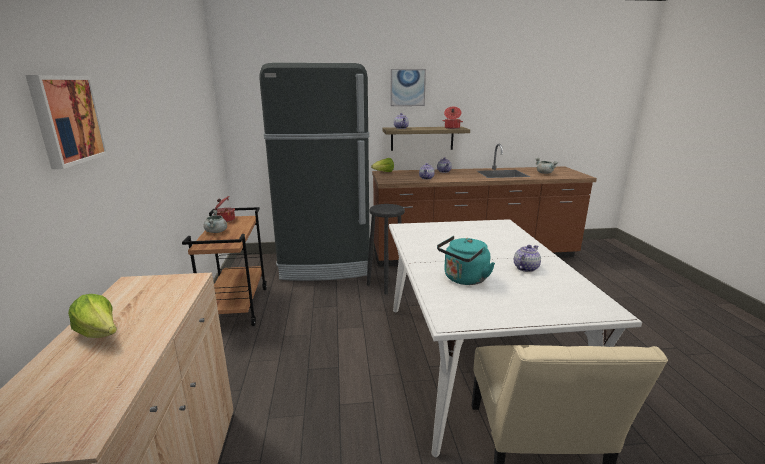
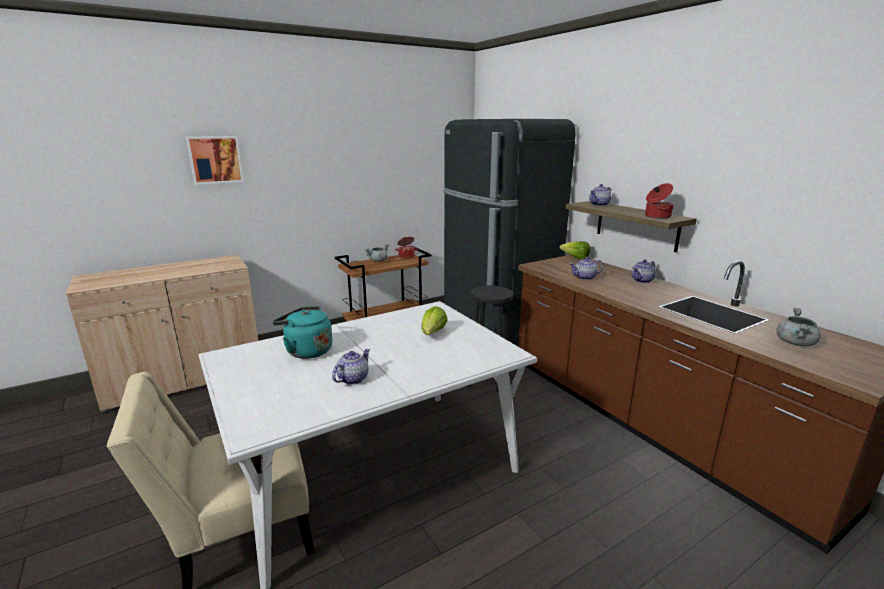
camera: 65 degrees right, 0 degrees up
(100, 334) = (167, 268): lettuce -> lettuce (433, 333)
(407, 87) = (626, 150): picture -> none
(525, 268) = (353, 379): teapot -> teapot turned 75 degrees counterclockwise

